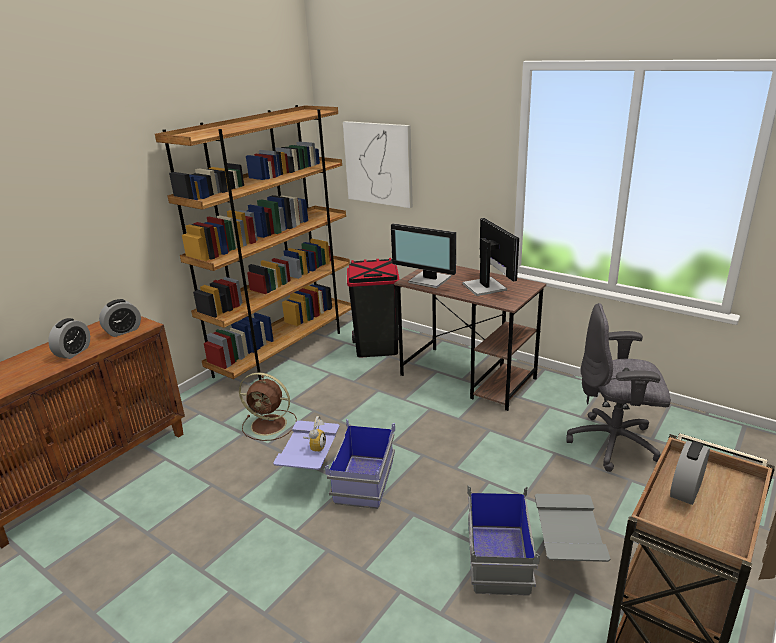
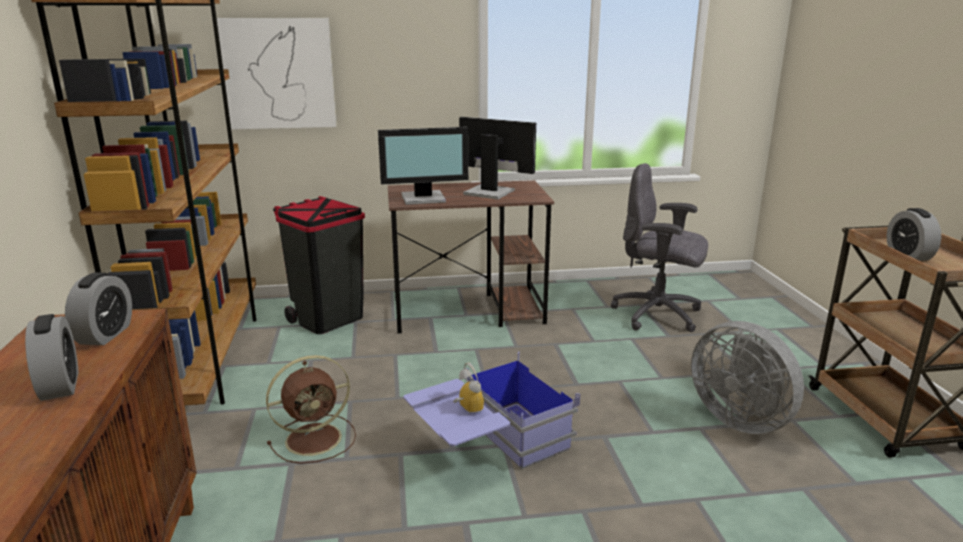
camera: 45 degrees left, 5 degrees down
(531, 562) = (741, 419): grey storage box -> grey fan
(614, 443) = (658, 315): grey office chair -> grey office chair turned 60 degrees clockwise

